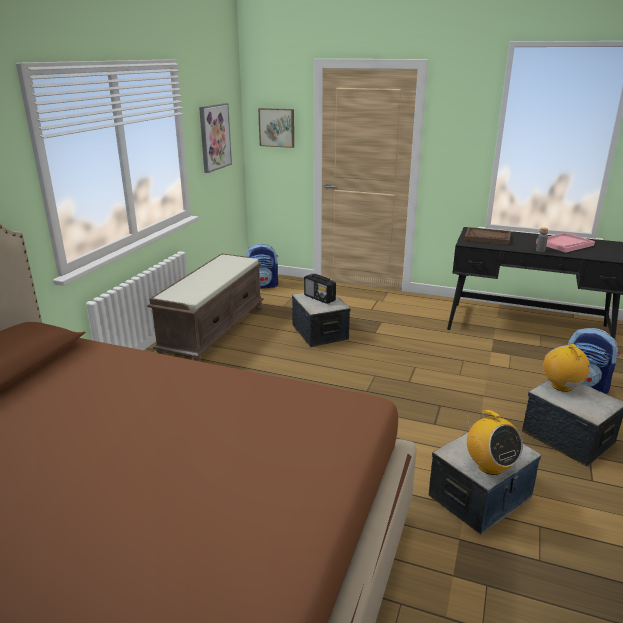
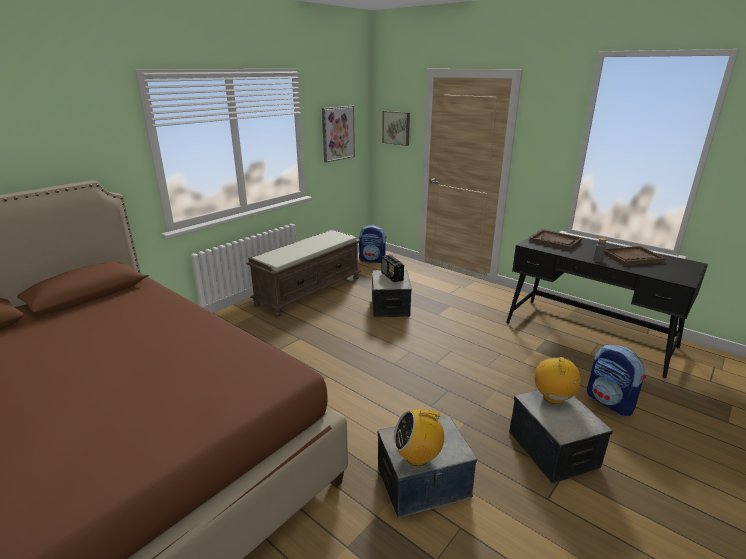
camera: 20 degrees right, 0 degrees up
(489, 466) = (417, 456): radio -> radio turned 90 degrees clockwise
(565, 244) = (631, 257): pink tray -> brown tray

